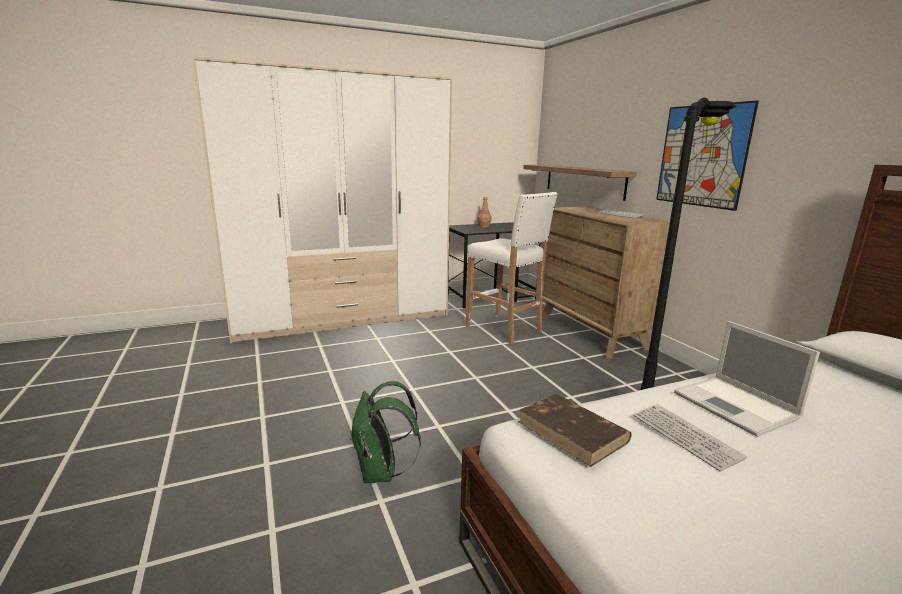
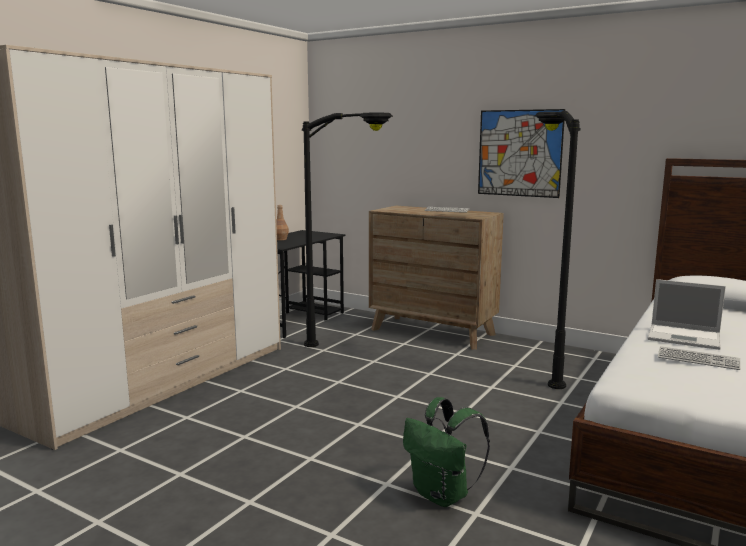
camera: 35 degrees left, 5 degrees down
(505, 329) = (357, 348): white stool -> black floor lamp
(573, 432) = (649, 376): brown book -> none
(583, 181) = (383, 180): shelf -> none

